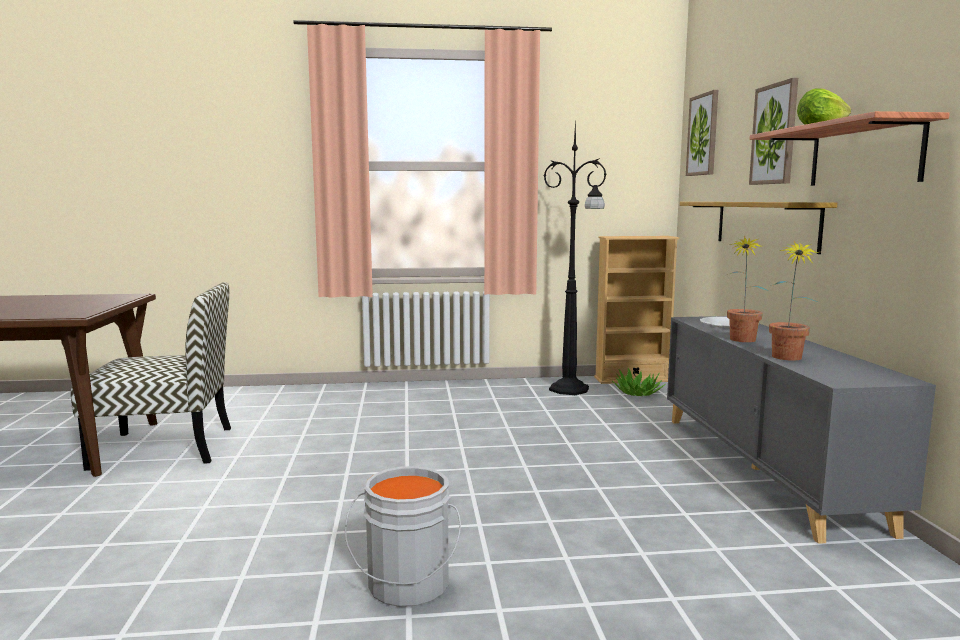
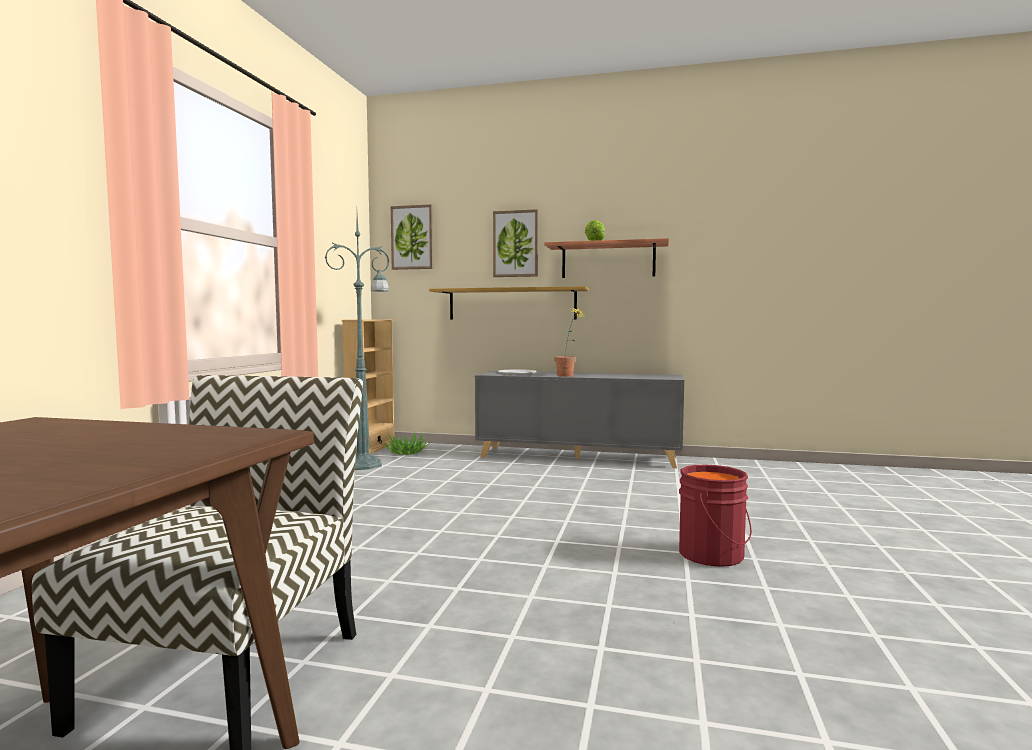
camera: 70 degrees left, 5 degrees down
(406, 586) = (714, 555): grey bucket -> red bucket
(570, 390) = (365, 465): black floor lamp -> green floor lamp
(787, 359) = (620, 377): potted plant -> none

